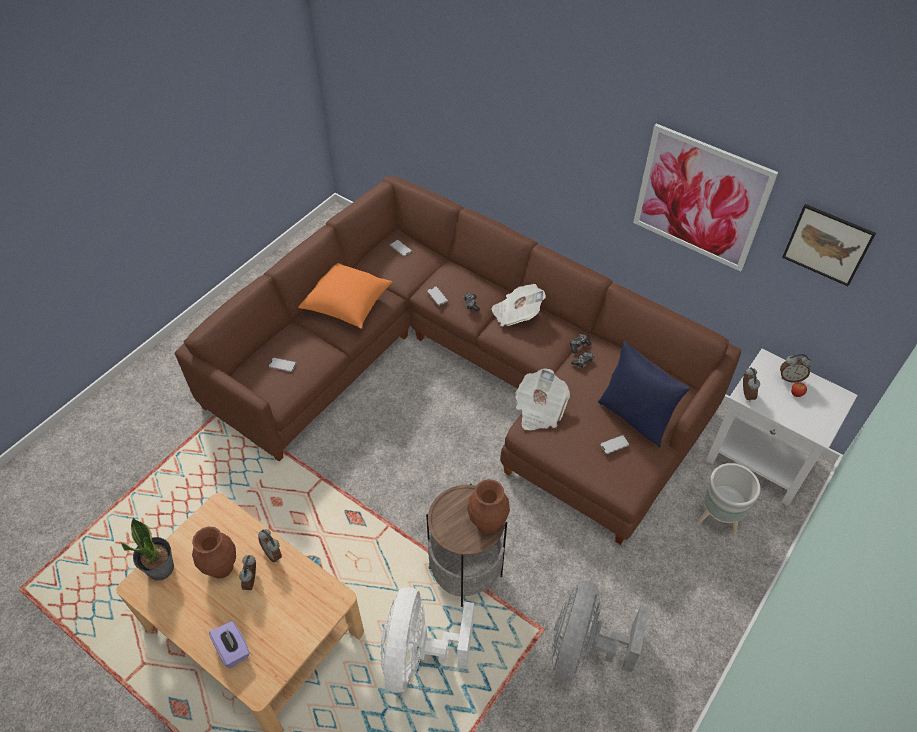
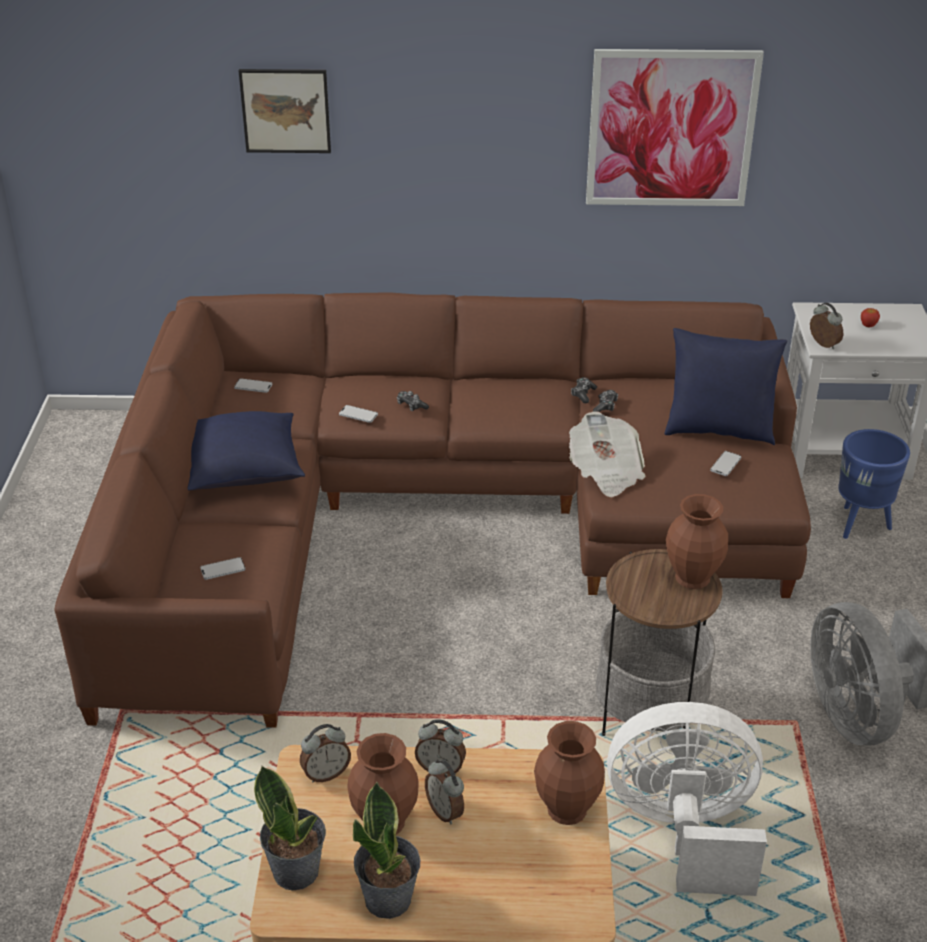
camera: 35 degrees left, 15 degrees down
(184, 613) = (389, 899): none -> potted plant
(233, 649) = (503, 897): purple tissue box -> none
(307, 620) = (566, 810): none -> brown vase
(347, 304) = (244, 470): orange pillow -> blue pillow
(418, 654) = (684, 831): white fan -> white fan turned 120 degrees clockwise
(516, 314) = (477, 394): newspaper -> none
(717, 520) = (860, 525): grey planter -> blue planter
(790, 378) = (848, 315): alarm clock -> alarm clock (326, 773)
(827, 244) = (840, 120): picture -> picture (285, 110)

